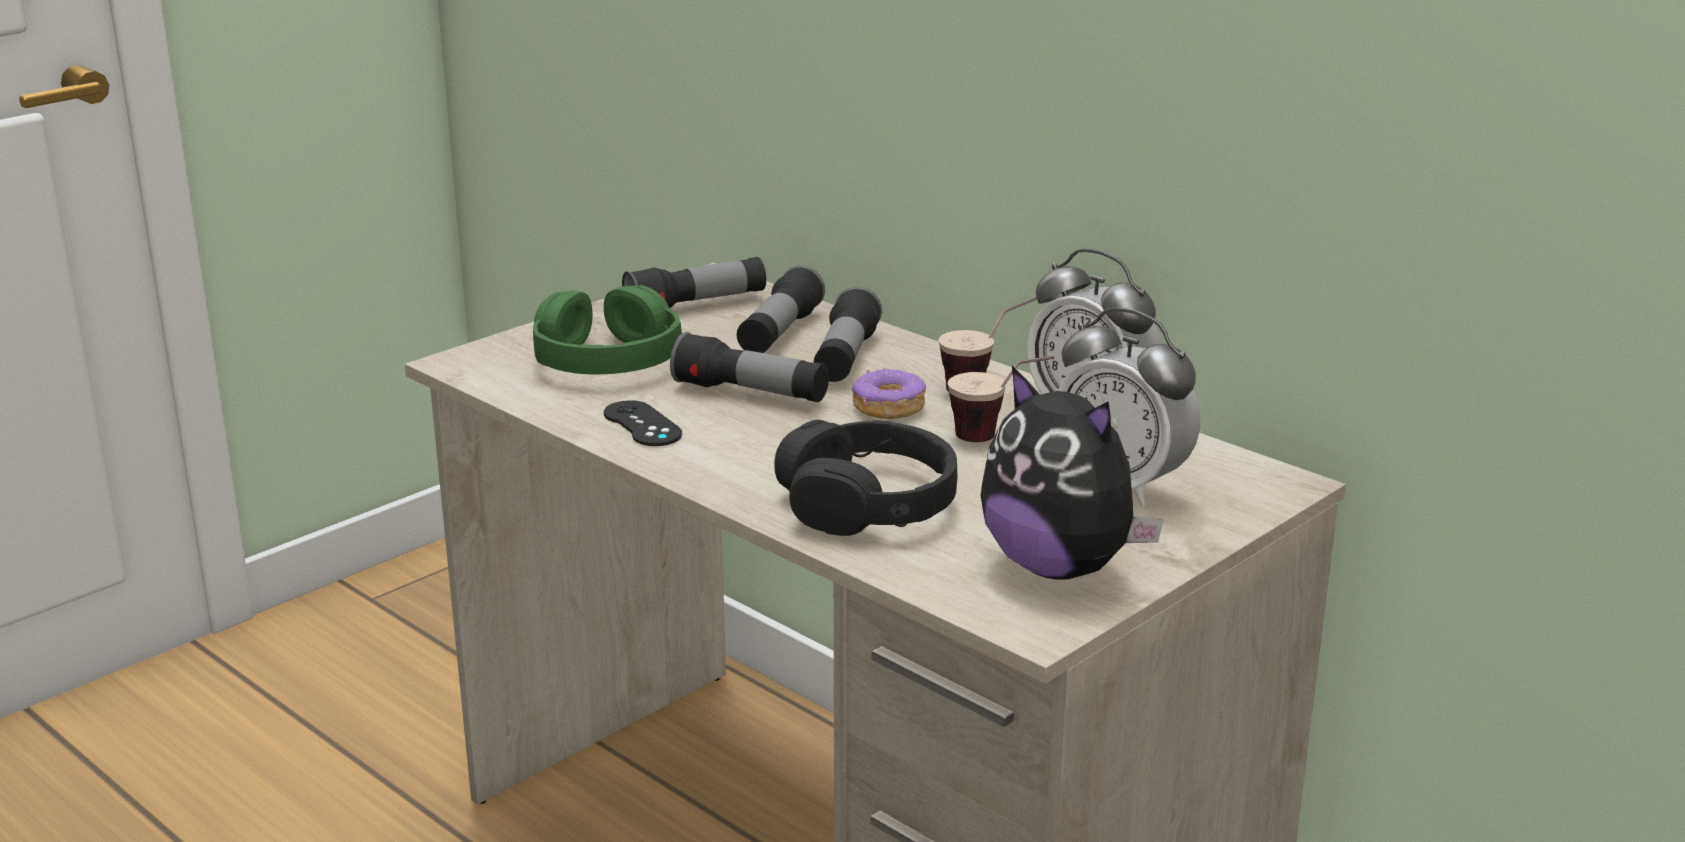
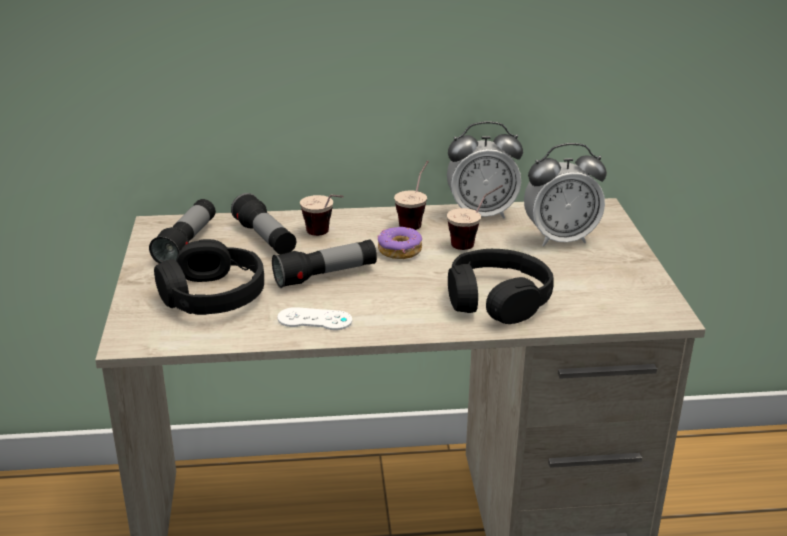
camera: 50 degrees left, 5 degrees up
(607, 360) = (212, 295): green headphones -> black headphones
(642, 424) = (314, 319): black game controller -> white game controller
(845, 358) = (325, 236): flashlight -> cup
(1060, 567) = (619, 285): plush toy -> none

